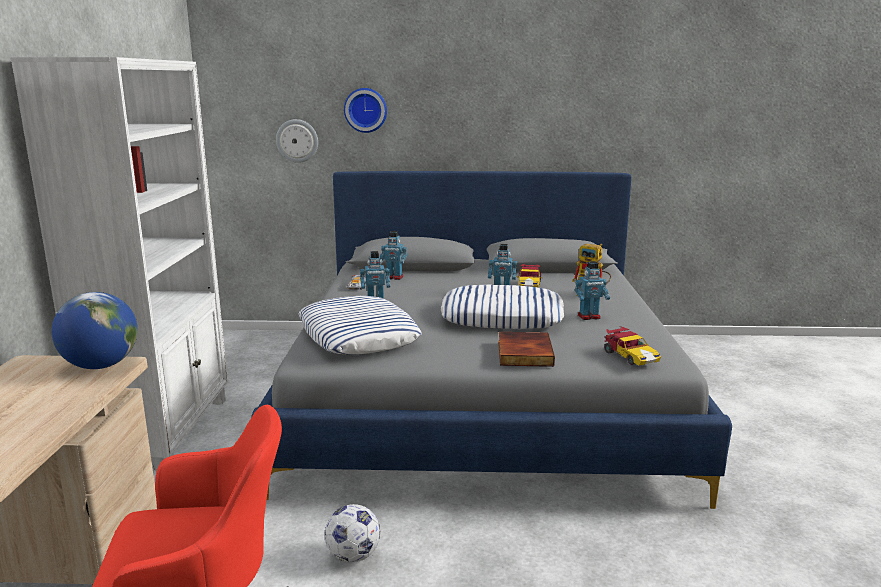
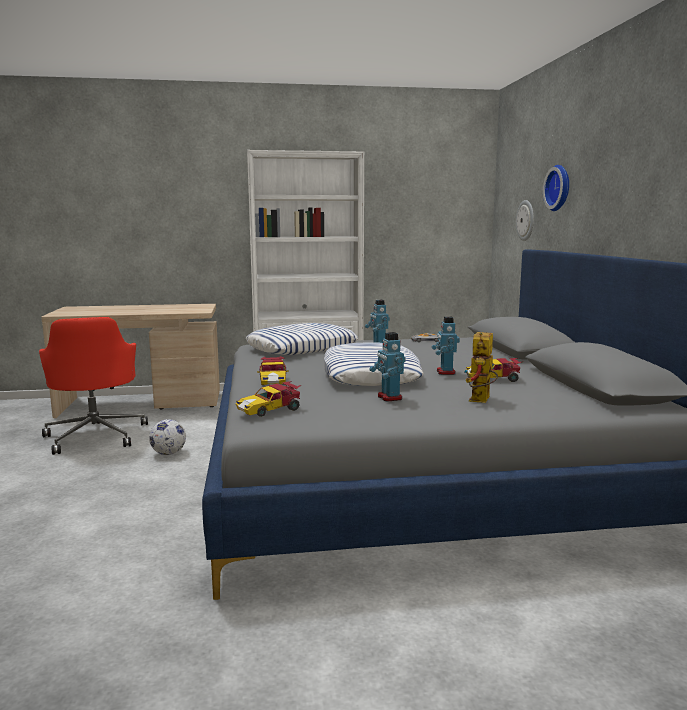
camera: 80 degrees right, 5 degrees down
(101, 366) = (198, 310): globe -> none
(394, 277) = (465, 346): toy robot -> none
(523, 353) = (273, 381): book -> toy car

